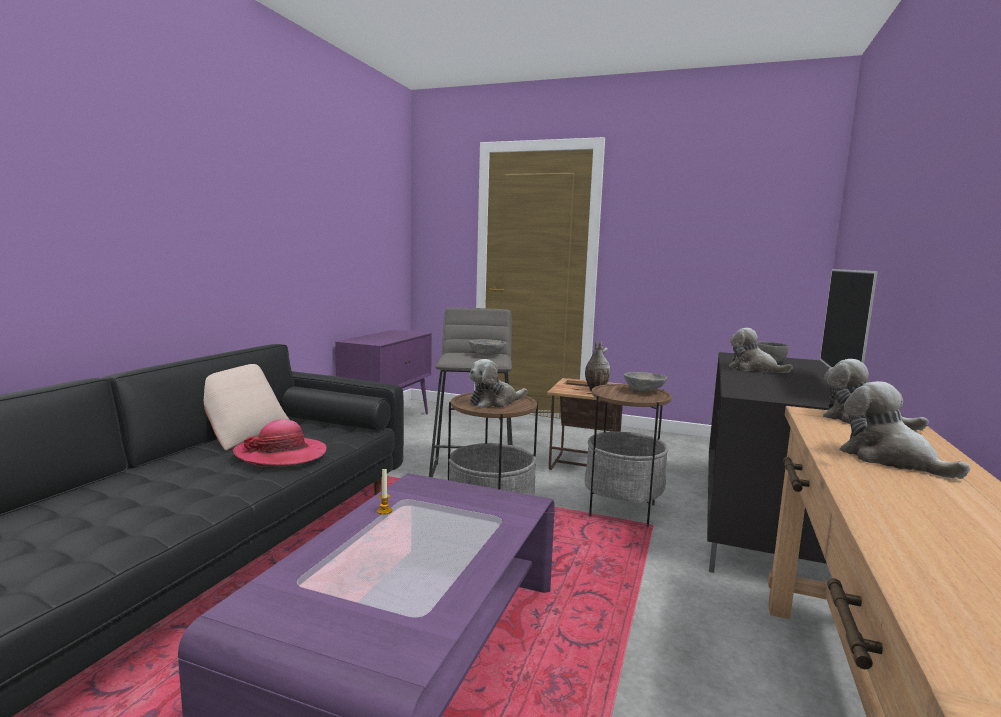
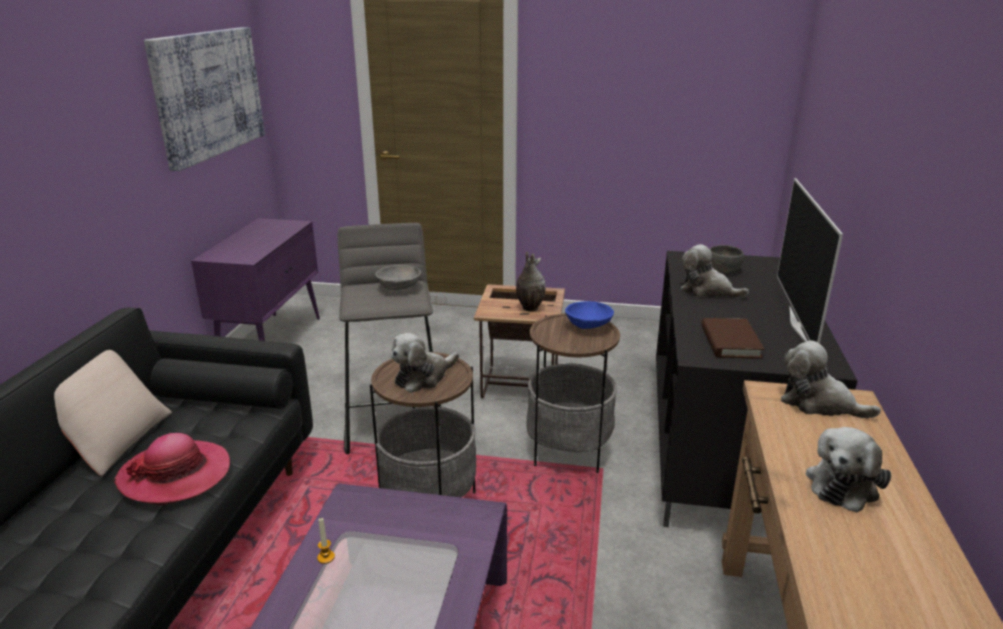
camera: 10 degrees left, 15 degrees up
(368, 227) = (207, 93): none -> picture
(644, 390) = (589, 326): grey bowl -> blue bowl
(773, 390) = (730, 342): none -> brown book
(890, 459) = (843, 483): plush toy -> plush toy turned 105 degrees counterclockwise

